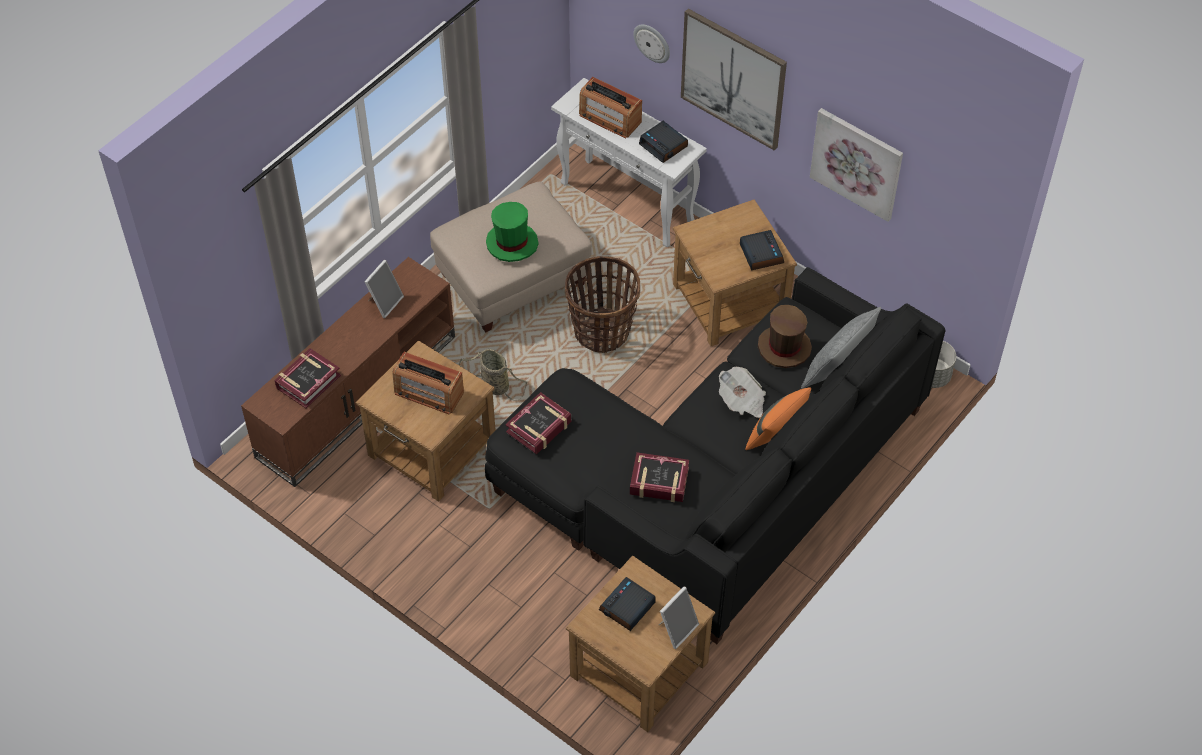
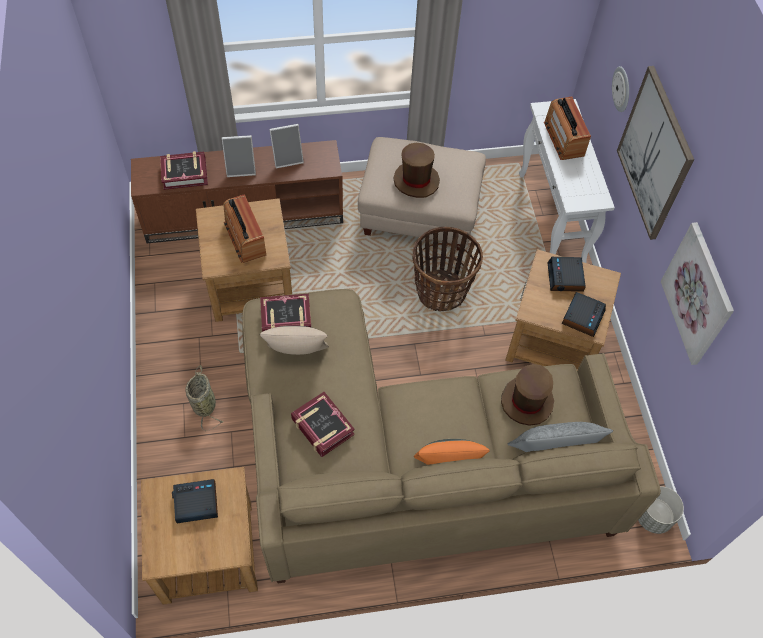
camera: 40 degrees right, 5 degrees up
(494, 385) = (332, 273): basket -> basket (204, 404)
(512, 243) = (416, 180): green hat -> brown hat
(579, 447) = (297, 355): none -> beige pillow
(664, 145) = (583, 184): alarm clock -> alarm clock (565, 278)
(677, 629) = (210, 552): picture frame -> picture frame (241, 168)
(717, 481) = (407, 461): black sofa -> beige sofa
(742, 401) = (450, 417): newspaper -> none

